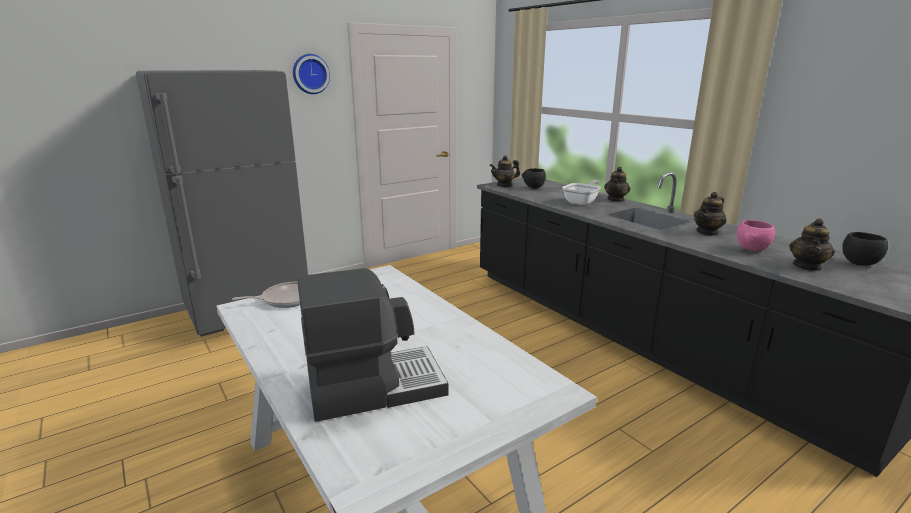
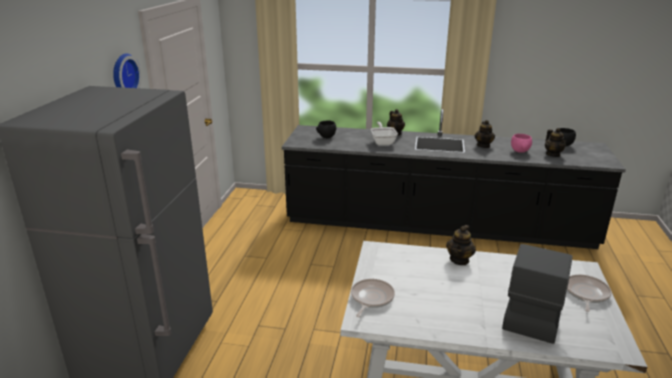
camera: 45 degrees left, 5 degrees up
(484, 411) = (586, 293): none -> frying pan
(504, 185) = (302, 141): teapot -> teapot (459, 260)

